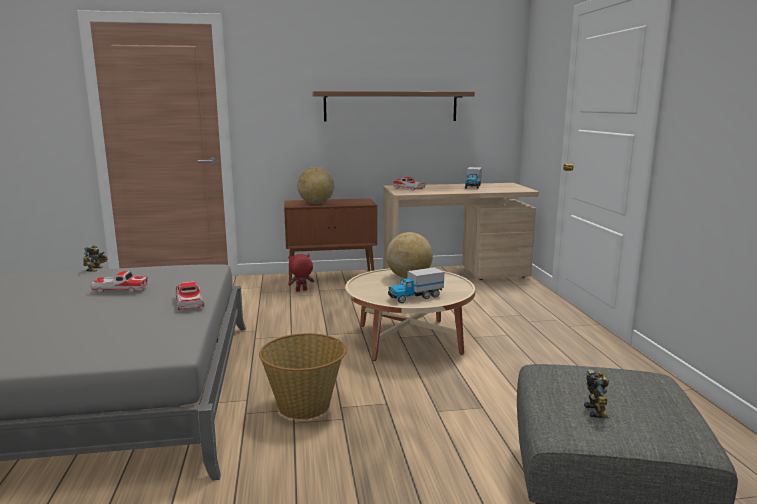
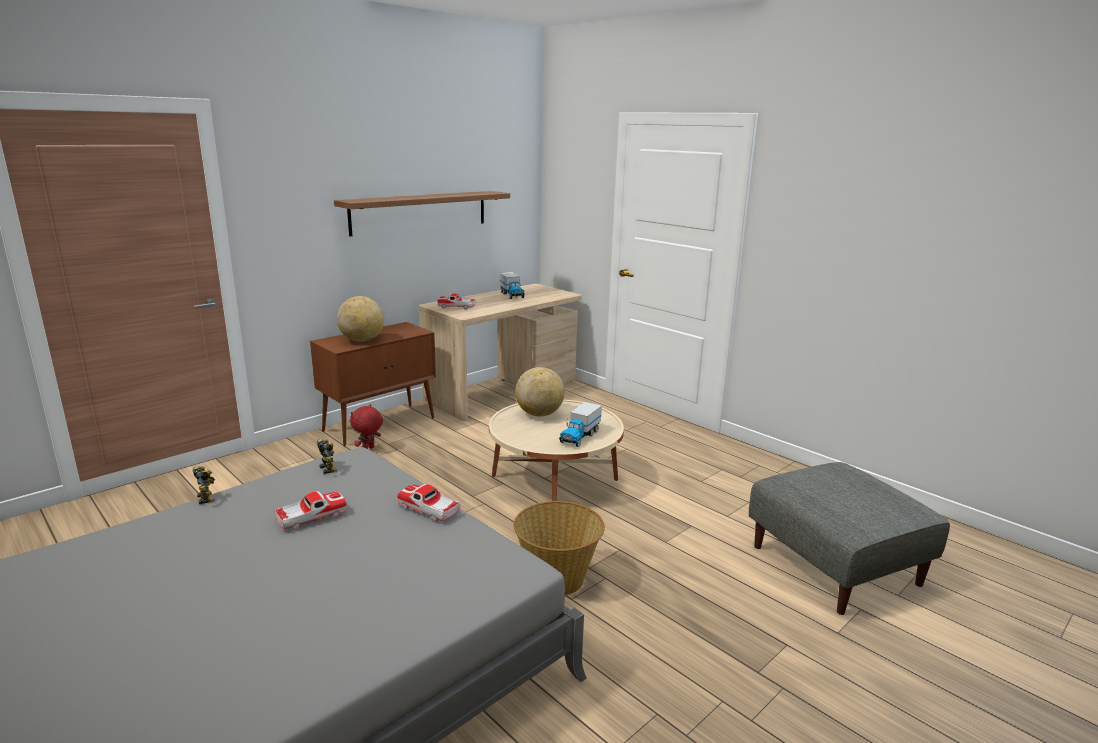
camera: 35 degrees left, 5 degrees up
(598, 411) = (853, 506): toy robot -> toy robot (329, 468)

